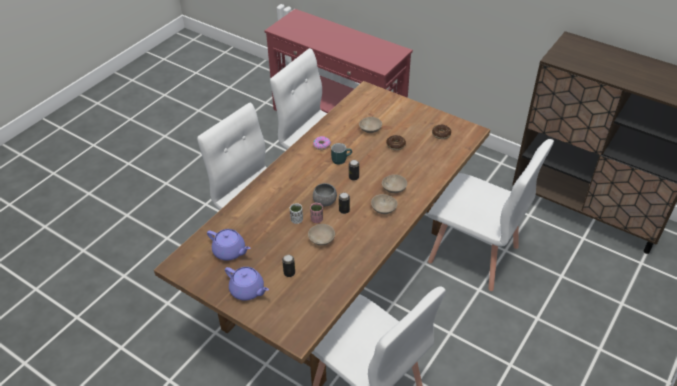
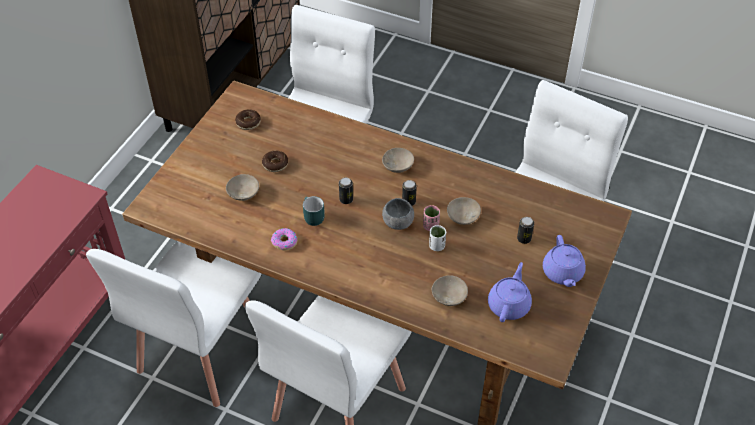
camera: 100 degrees left, 5 degrees up
(248, 290) = (562, 273): purple teapot -> purple teapot turned 150 degrees clockwise
(394, 189) = (361, 159): beige bowl -> beige bowl (450, 296)

